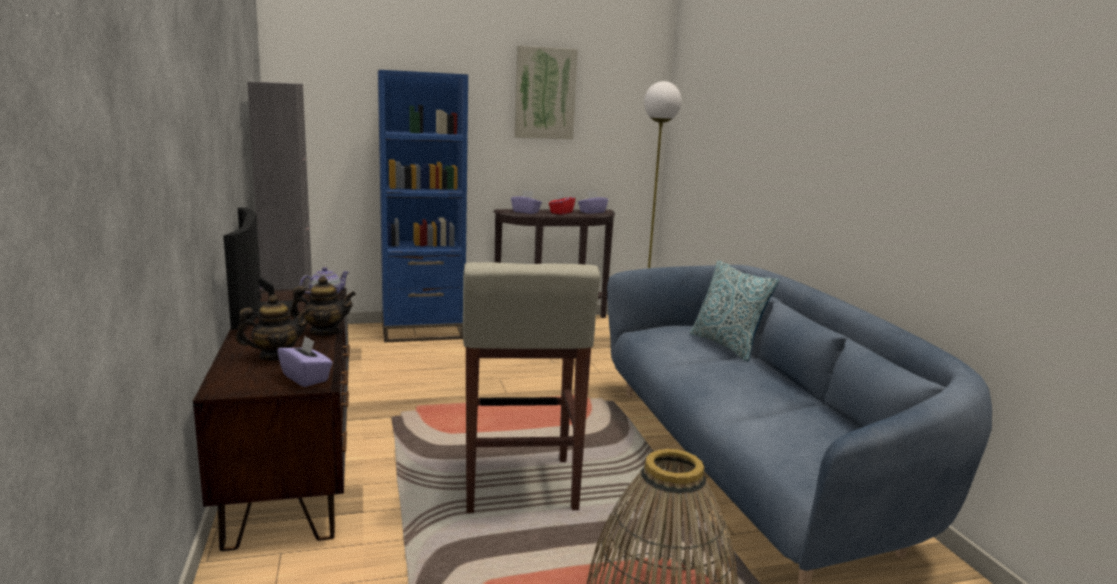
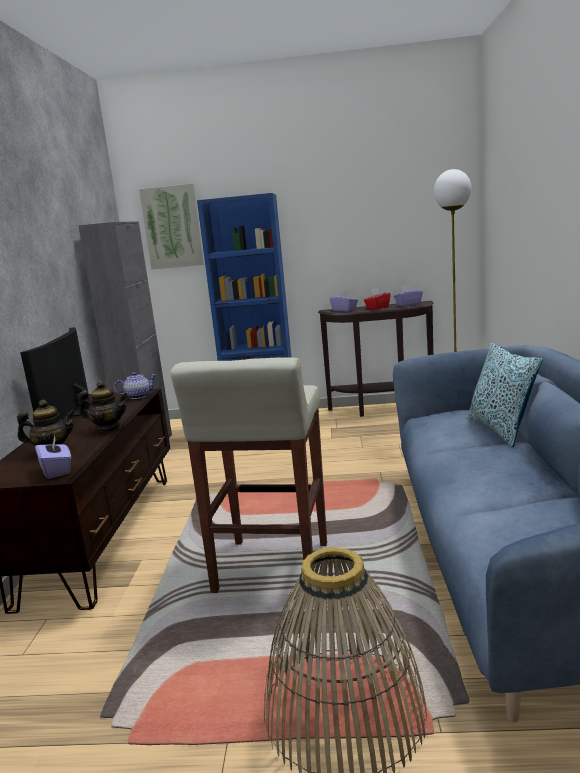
camera: 20 degrees right, 0 degrees up
(545, 93) = (355, 200): picture -> picture (172, 227)

